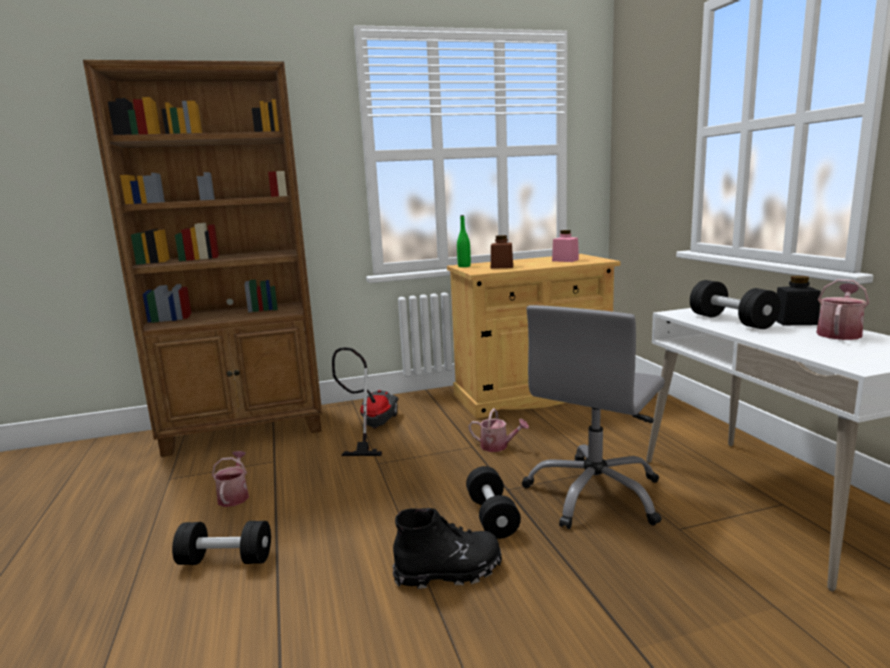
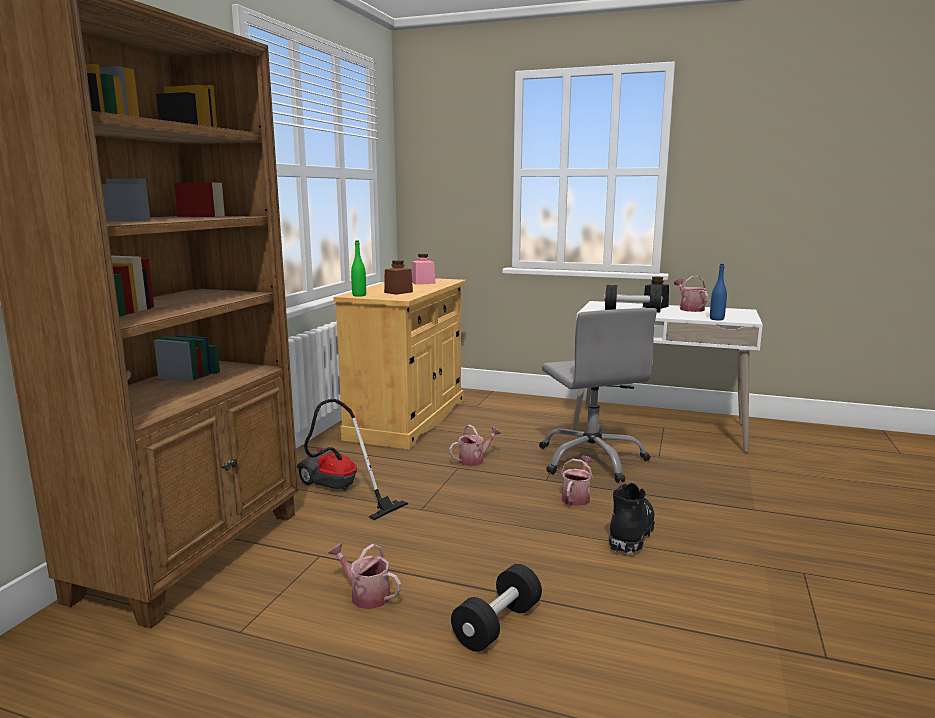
camera: 55 degrees left, 0 degrees up
(492, 516) = (577, 497): black dumbbell -> watering can
(810, 353) = (716, 319): none -> blue bottle

